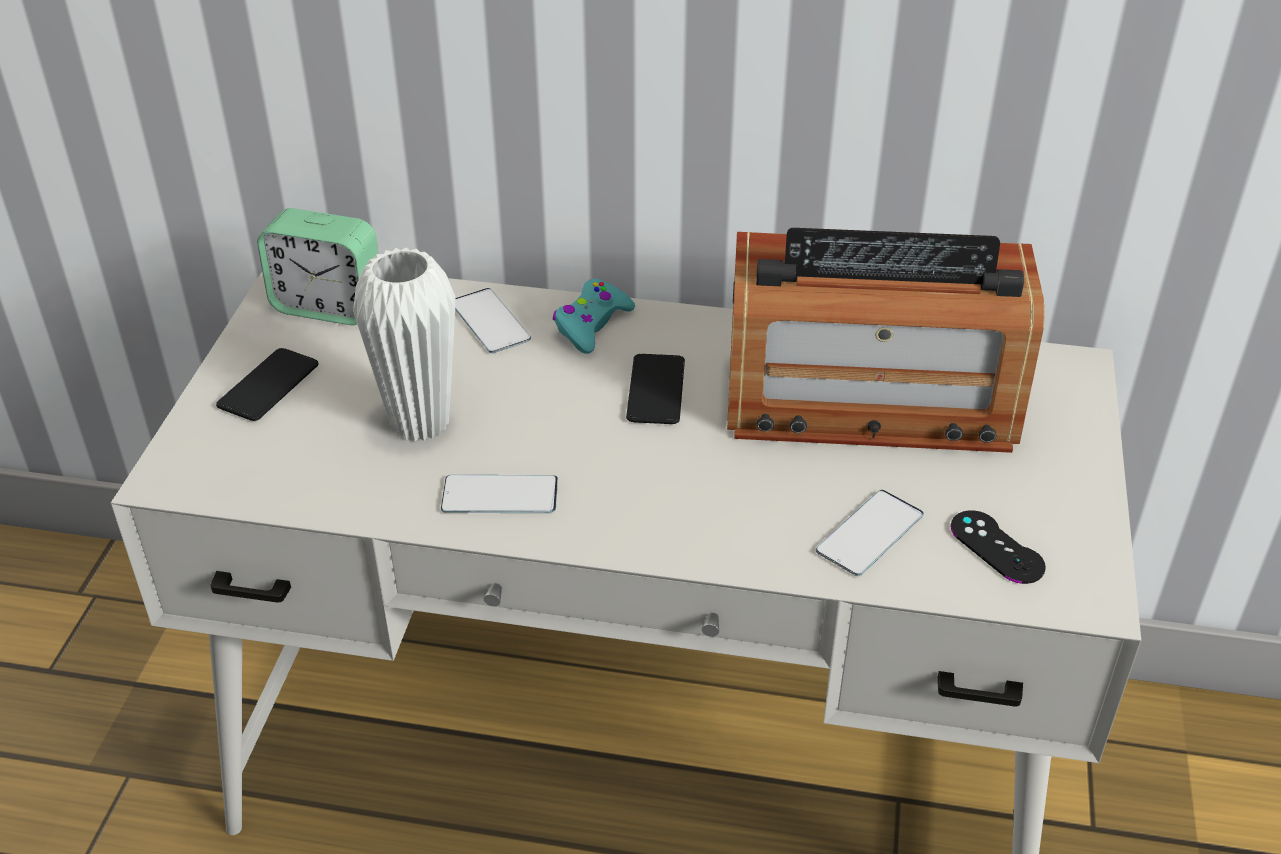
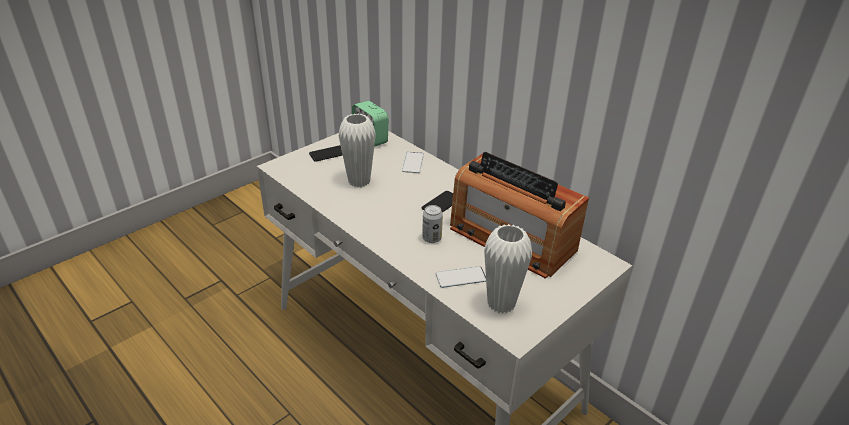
camera: 35 degrees right, 5 degrees down
(500, 495) = (358, 211): phone -> none
(591, 325) = (444, 176): turquoise game controller -> none
(723, 478) = (431, 238): none -> can
(997, 547) = (501, 303): black game controller -> white vase

